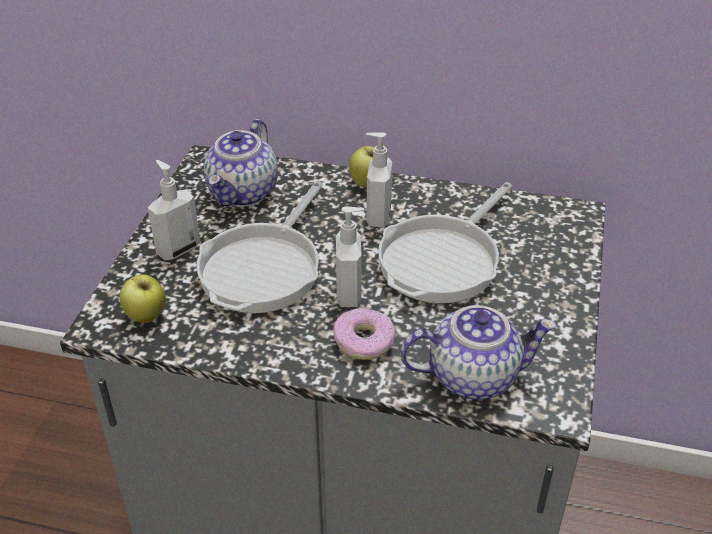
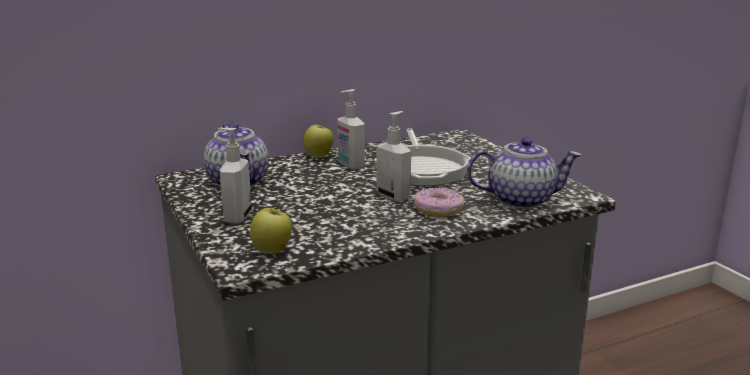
camera: 40 degrees left, 20 degrees down
(264, 268) = (317, 205): frying pan -> none
(473, 375) = (521, 199): teapot -> teapot turned 45 degrees clockwise

